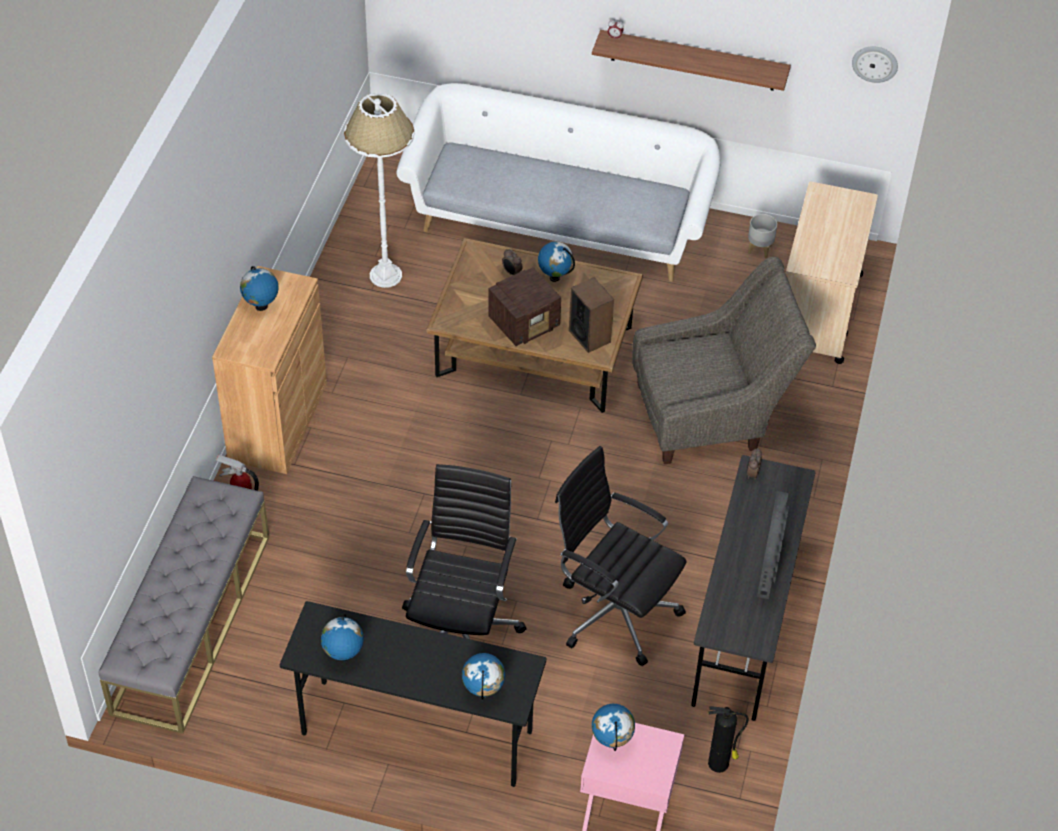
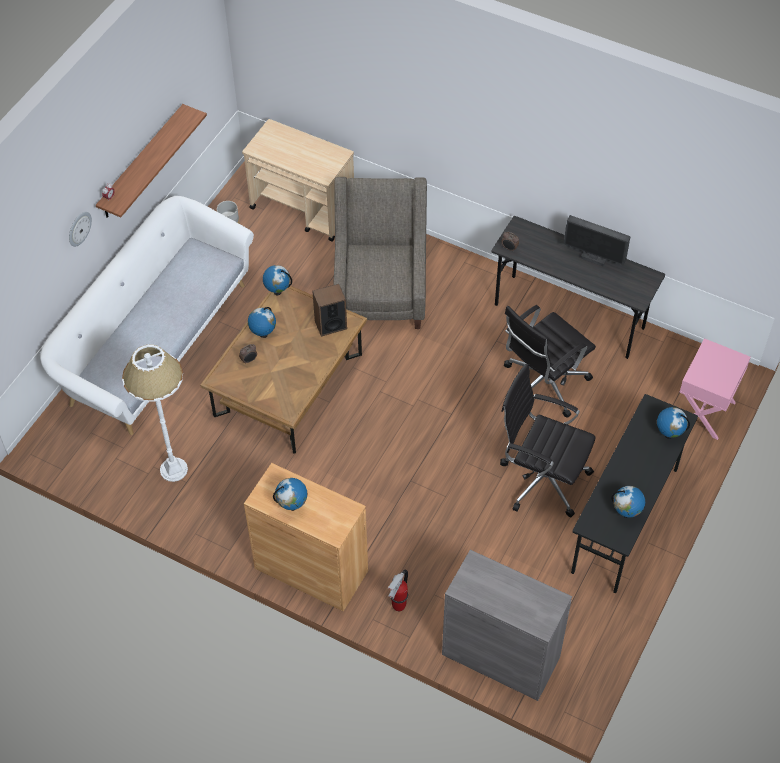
camera: 75 degrees left, 5 degrees up
(192, 622) = (500, 656): grey bench -> grey cabinet
(525, 323) = (305, 361): radio -> none
(612, 742) = (706, 377): globe -> globe (277, 291)
(719, 763) = (674, 354): fire extinguisher -> none
(875, 63) = (214, 52): wall clock -> wall clock (79, 228)

